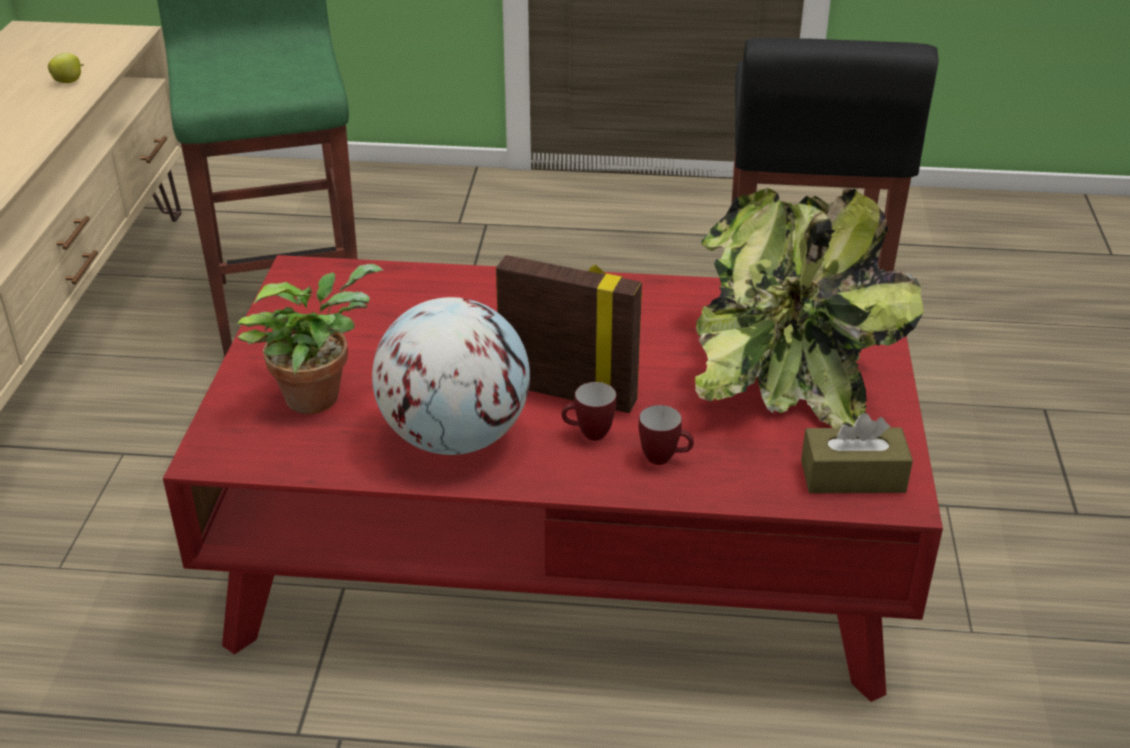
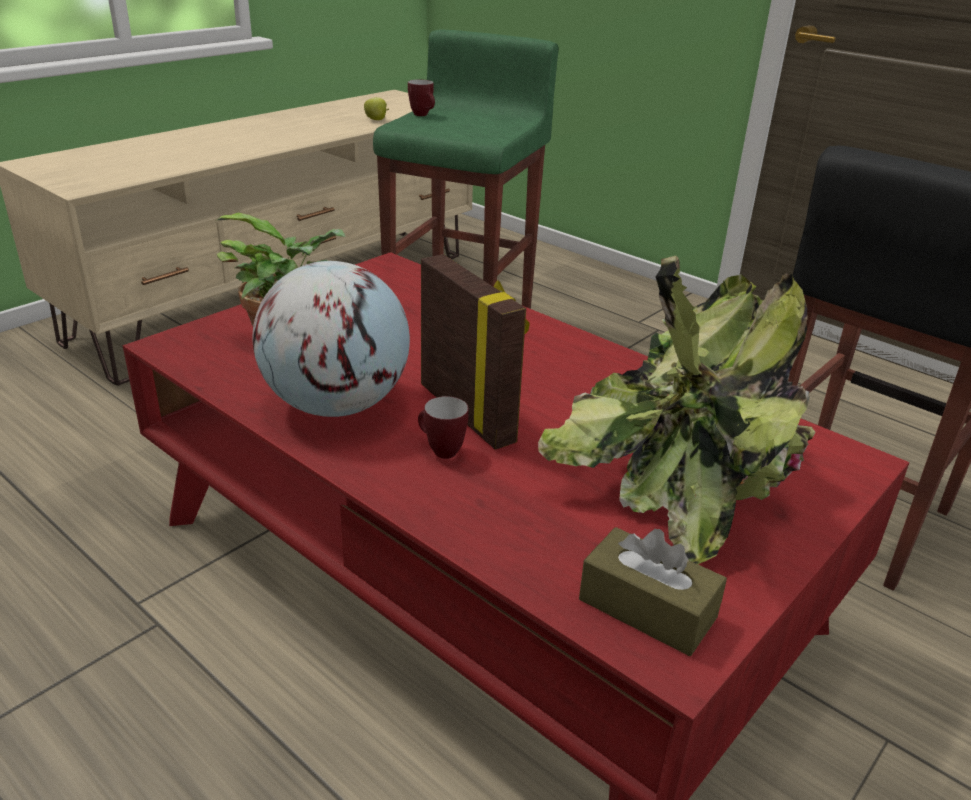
camera: 35 degrees right, 5 degrees down
(664, 459) = (478, 499): mug -> mug (423, 115)

